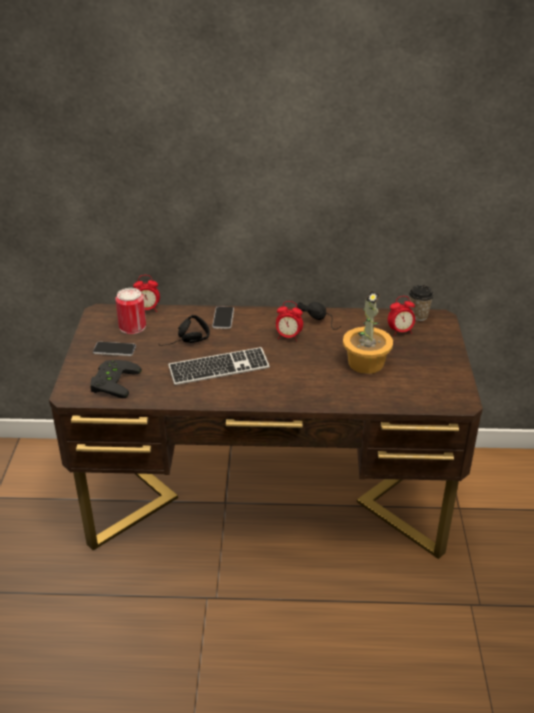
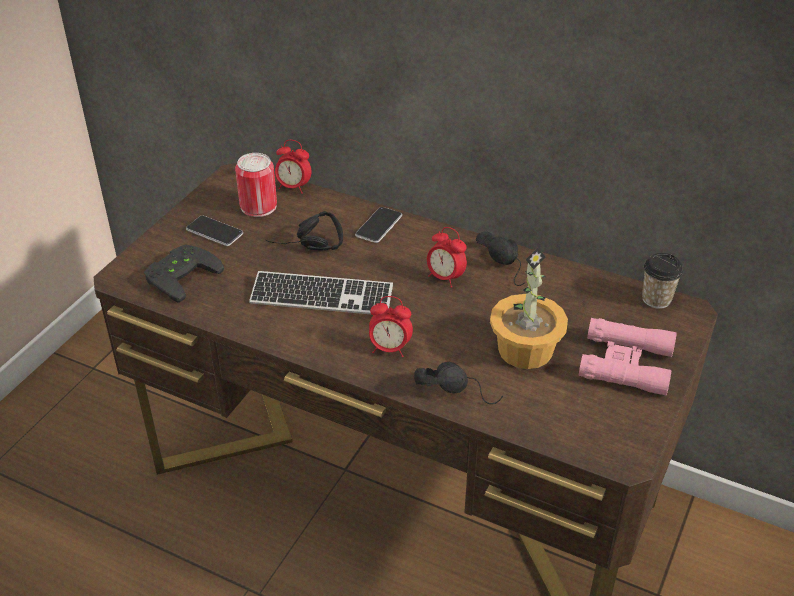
camera: 25 degrees right, 5 degrees up
(343, 395) = (457, 390): none -> black headphones
(400, 331) = (611, 316): alarm clock -> alarm clock (389, 349)
(426, 354) = (626, 363): none -> pink binoculars

